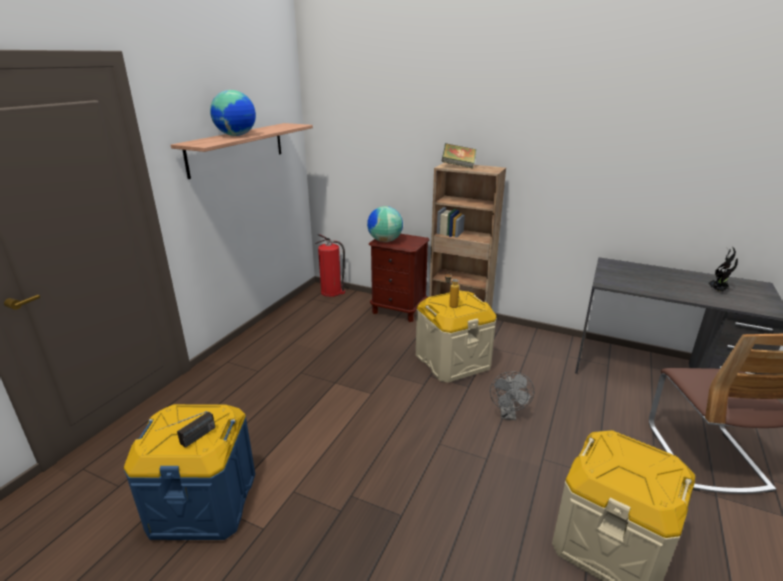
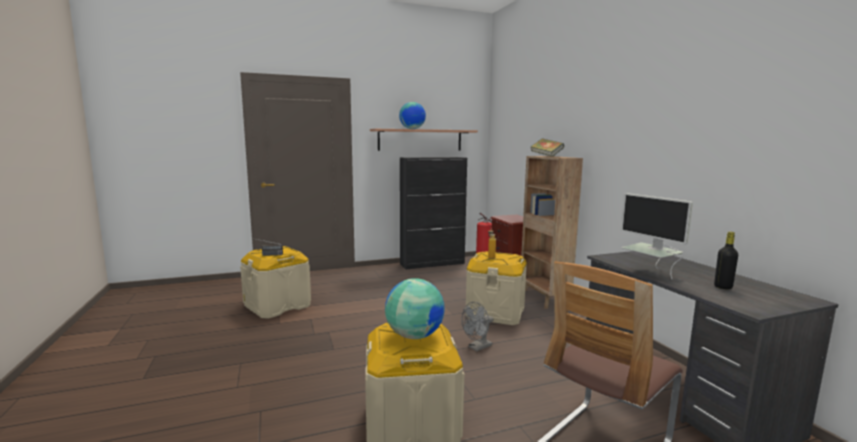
camera: 45 degrees right, 15 degrees down
(203, 502) = (277, 306): blue storage box -> beige storage box
(283, 318) = (432, 263): none -> black cabinet
(384, 241) = (502, 217): globe -> globe (414, 335)
(666, 293) = (650, 273): none -> monitor
(718, 291) = (723, 287): potted plant -> black bottle

